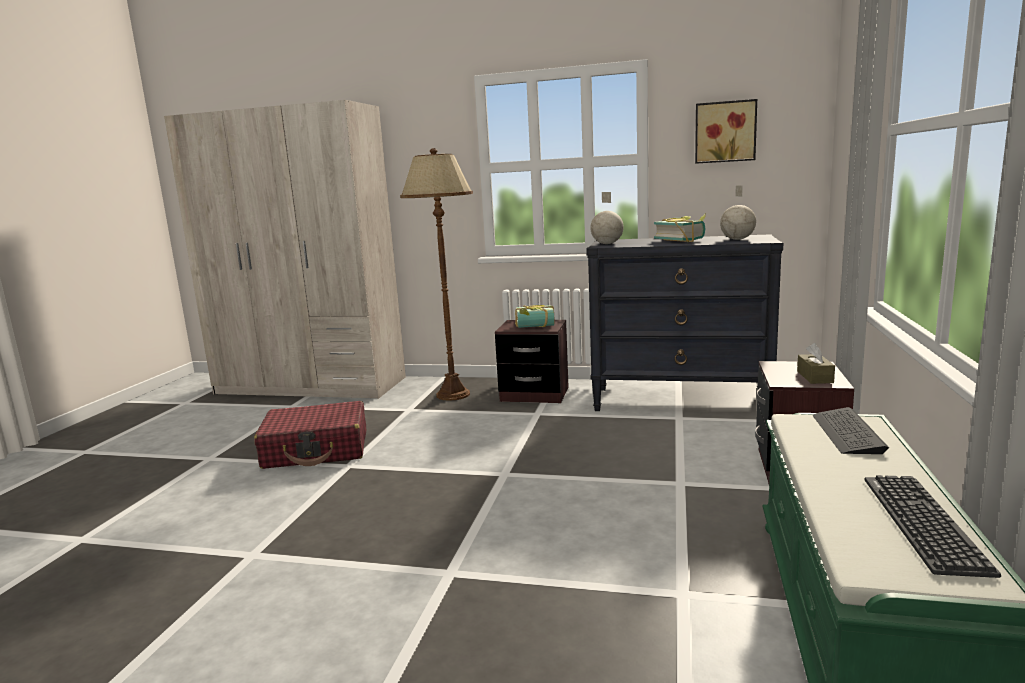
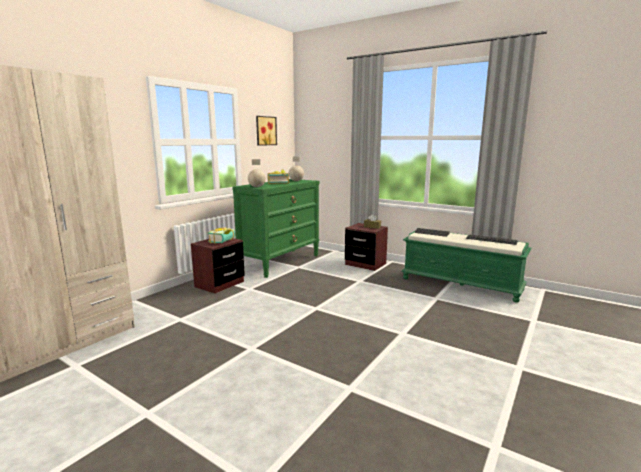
camera: 70 degrees left, 0 degrees up
(316, 450) = (205, 358): red suitcase -> none
(452, 394) = (177, 303): brown floor lamp -> none
(681, 401) = (280, 262): black dresser -> green dresser

